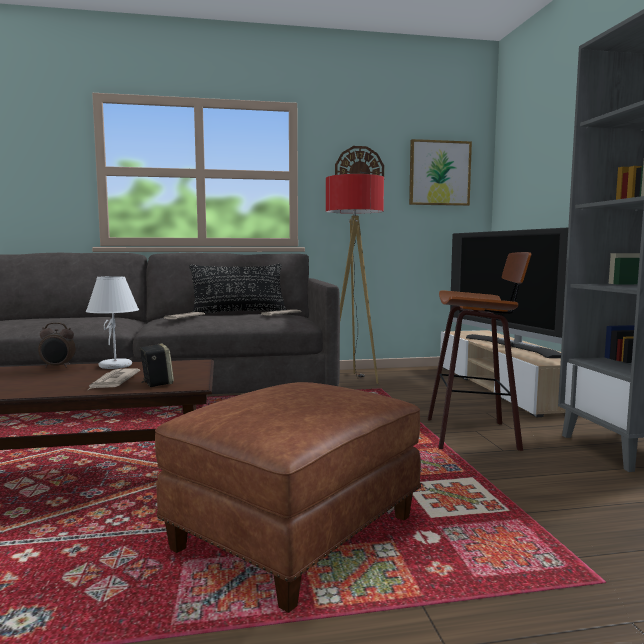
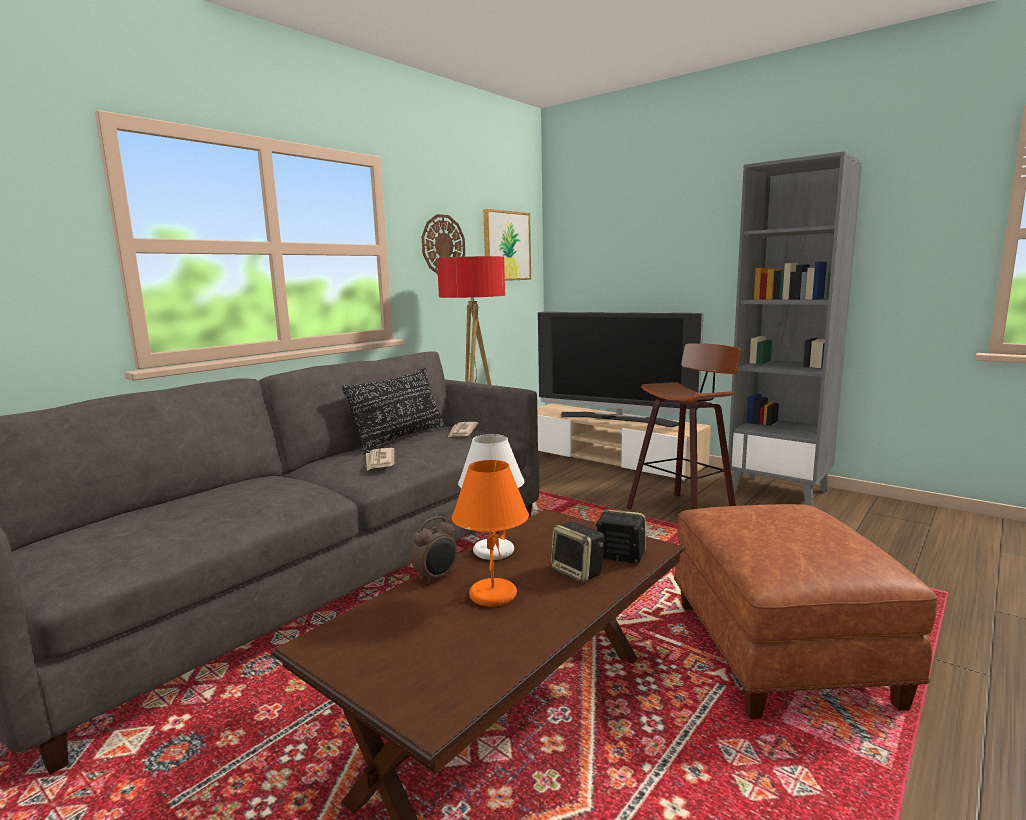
camera: 40 degrees left, 5 degrees up
(50, 377) = (492, 594): none -> orange table lamp
(113, 382) = (578, 572): newspaper -> speaker

